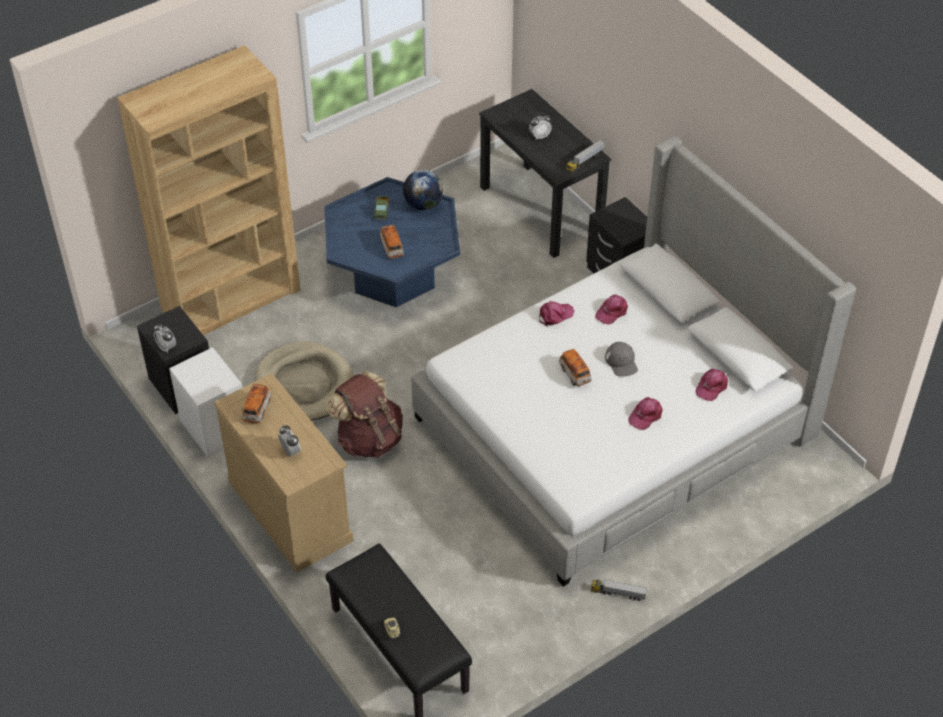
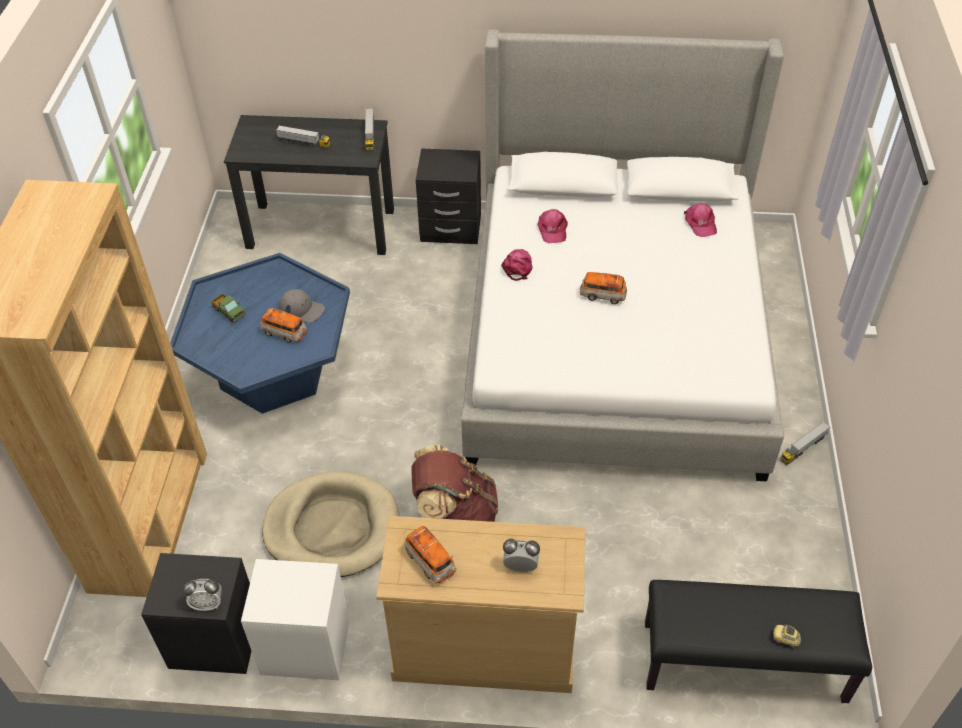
camera: 50 degrees left, 0 degrees up
(423, 204) = (258, 278): globe -> none
(539, 136) = (304, 143): alarm clock -> toy truck
(621, 362) = (618, 258): grey cap -> grey cap (302, 309)
(645, 415) = (695, 280): pink cap -> none

